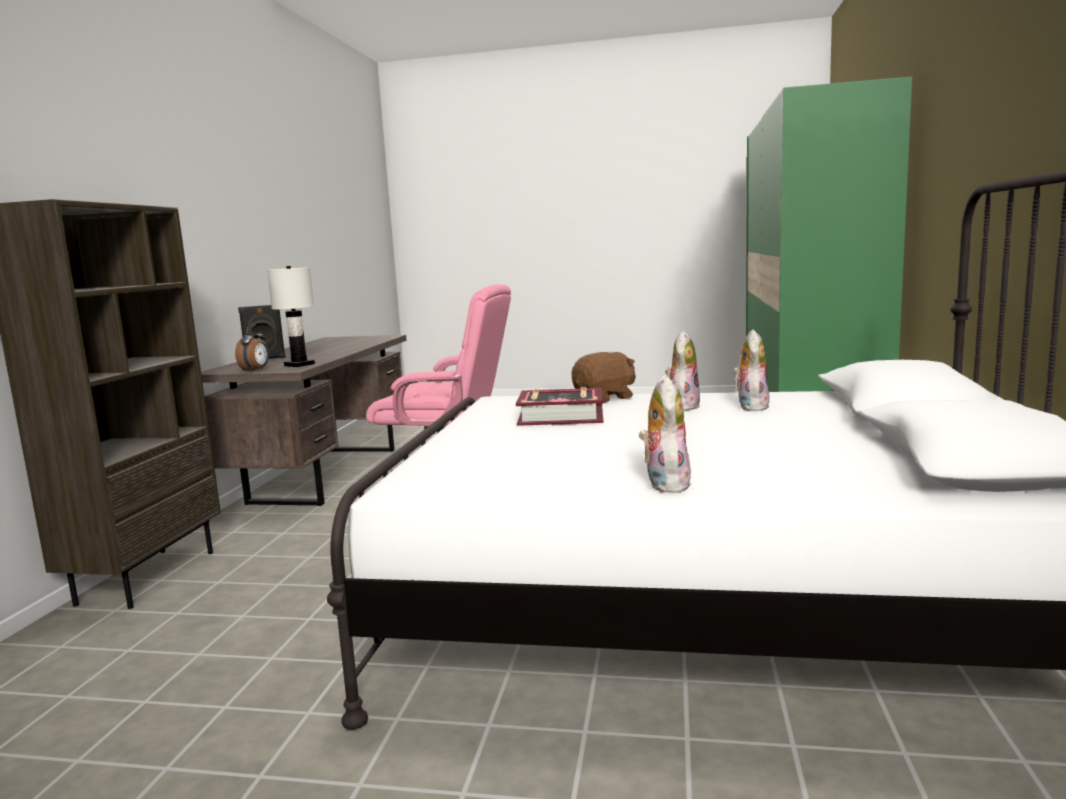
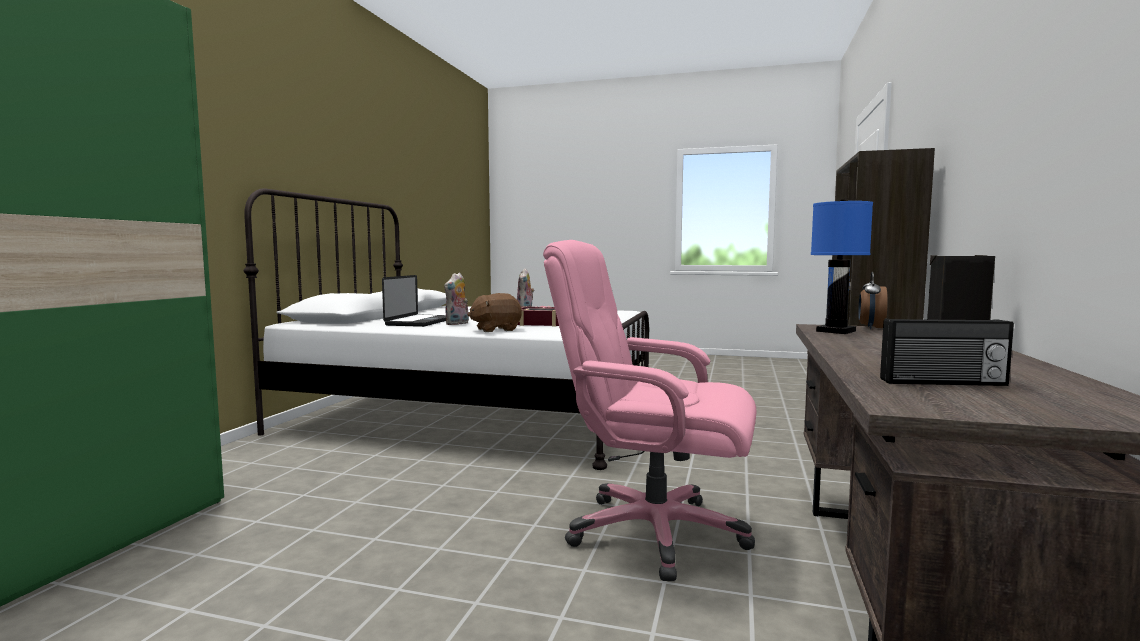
camera: 175 degrees left, 5 degrees down
(299, 364) = (836, 331): white table lamp -> blue table lamp
(354, 341) = (943, 383): none -> radio
(750, 406) = (420, 322): plush toy -> laptop

